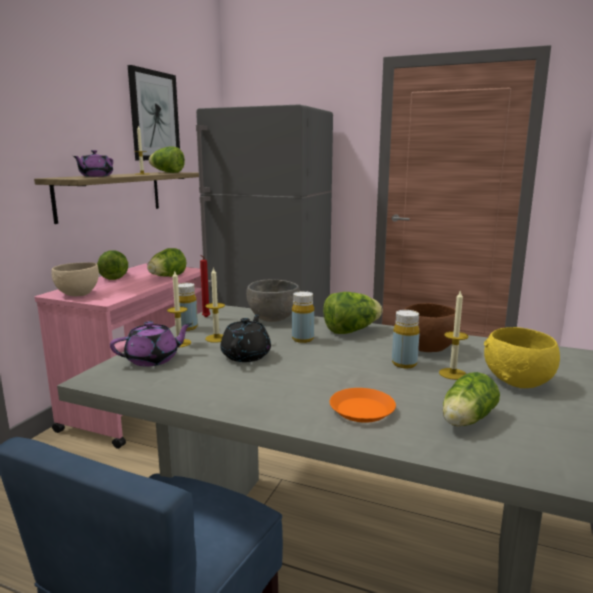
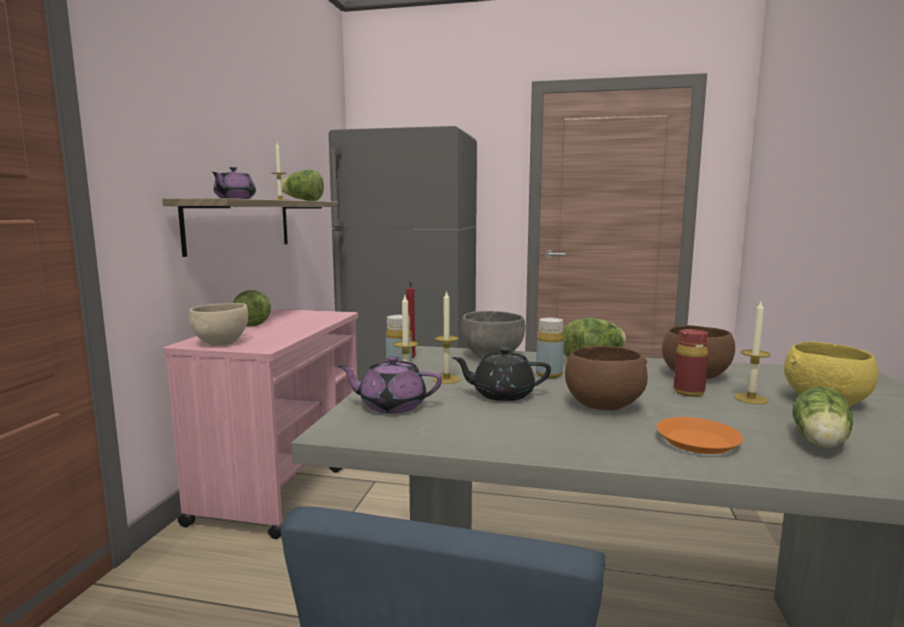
camera: 10 degrees left, 5 degrees down
(153, 359) = (391, 406): purple teapot -> purple teapot turned 135 degrees counterclockwise
(154, 116) = (283, 136): picture -> none
(167, 277) = (319, 321): lettuce -> none
(246, 355) = (502, 394): black teapot -> black teapot turned 90 degrees counterclockwise
(317, 371) = (602, 406): none -> brown bowl
(404, 364) = (688, 392): yellow bottle -> red bottle

